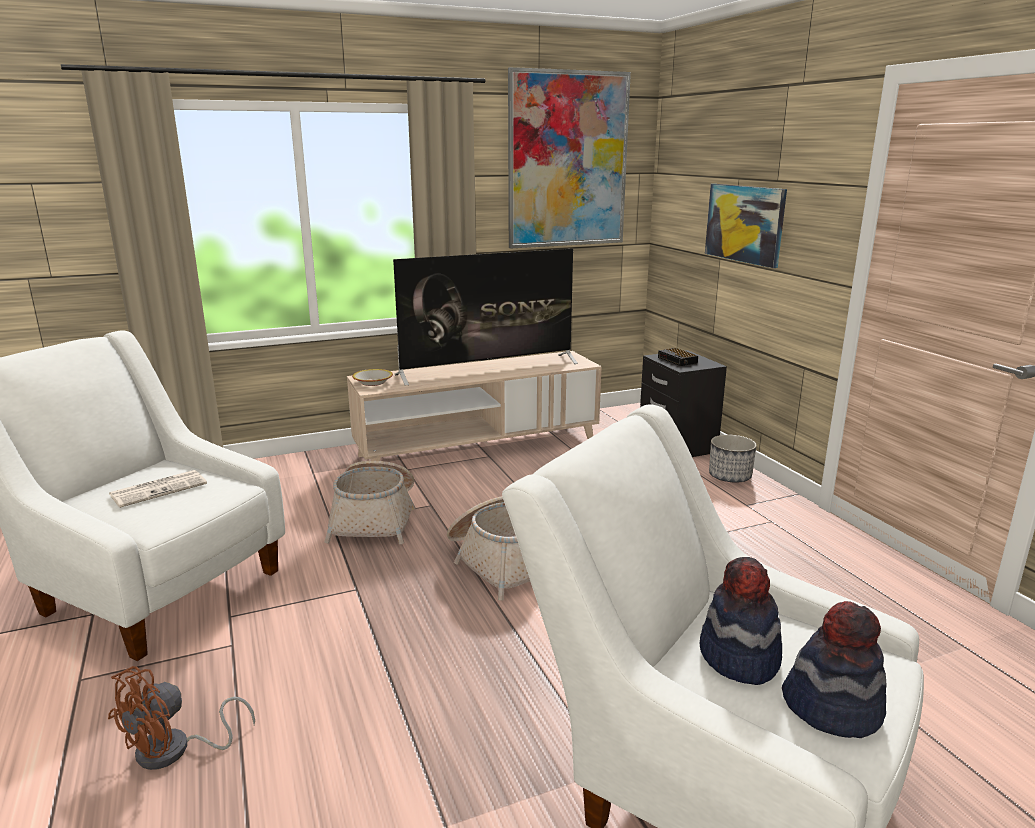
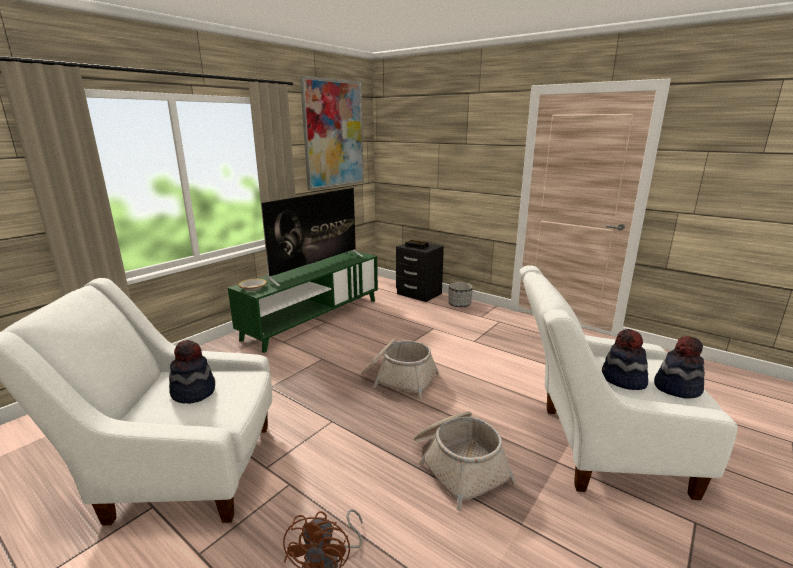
camera: 30 degrees left, 0 degrees up
(159, 489) = (193, 392): newspaper -> hat
(375, 519) = (296, 376): basket -> basket (458, 465)
(478, 448) = (313, 319): beige tv stand -> green tv stand
(745, 223) = (446, 167): picture -> none

